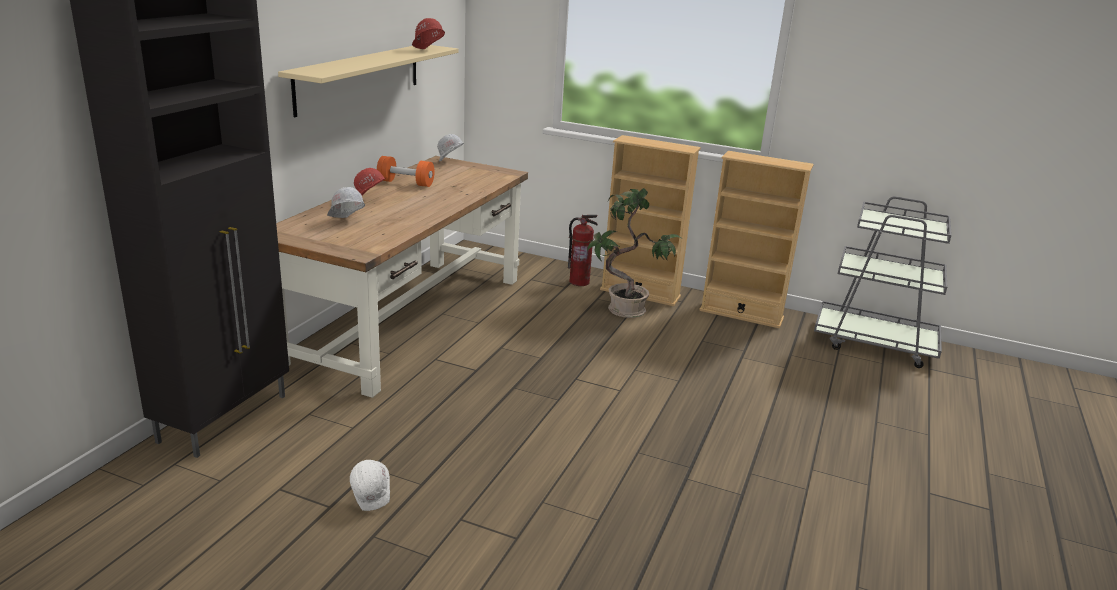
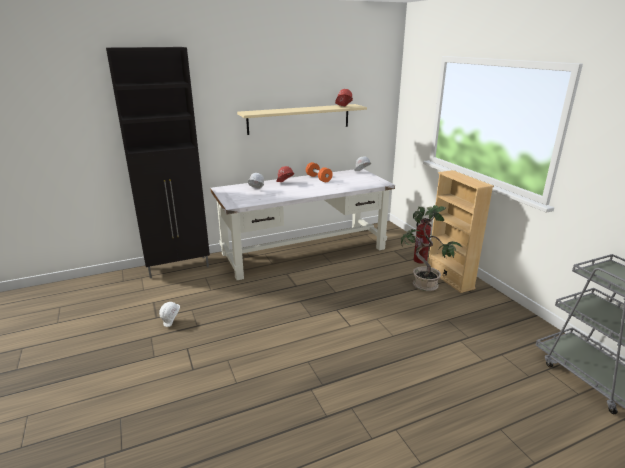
camera: 45 degrees right, 0 degrees up
(409, 318) = (304, 251): brown desk -> white desk
(741, 314) = (504, 314): beige bookcase -> none

